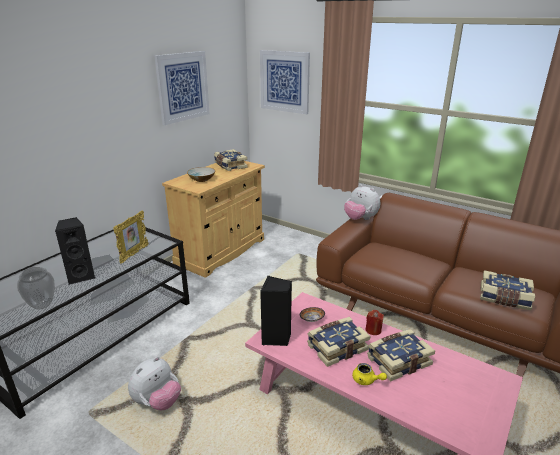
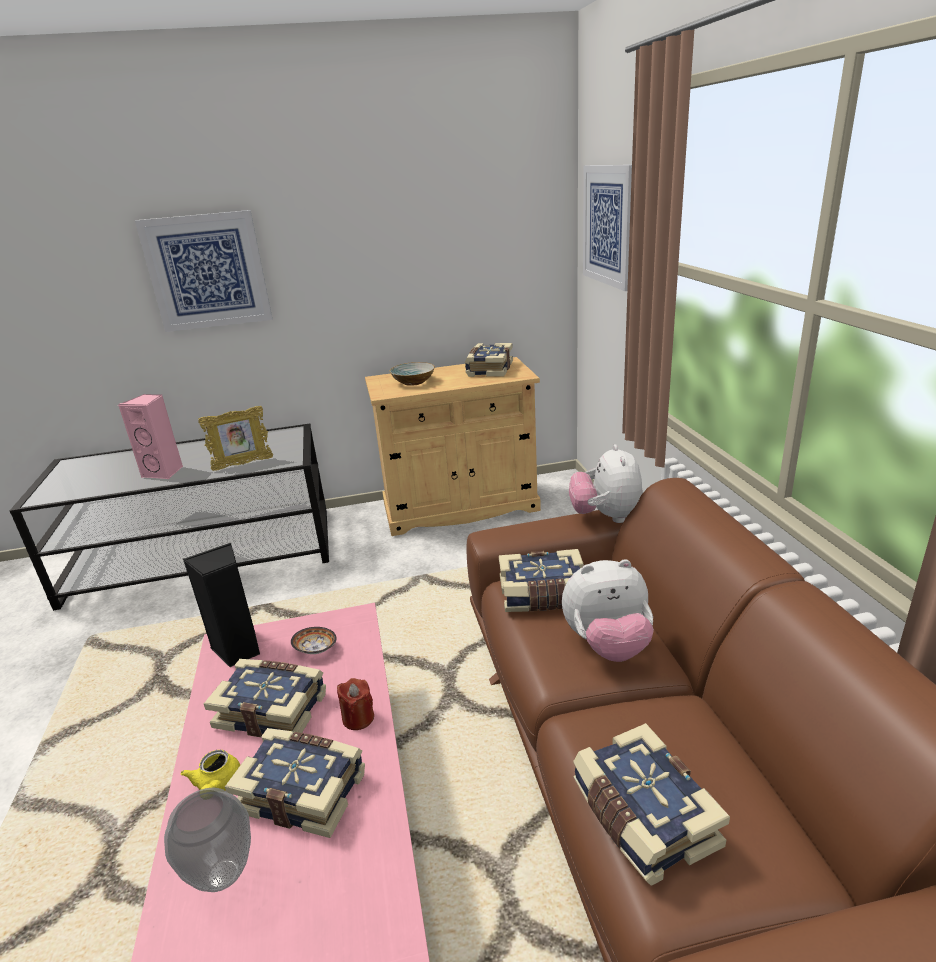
camera: 45 degrees right, 0 degrees up
(41, 306) = (89, 491): vase -> vase (221, 875)
(81, 276) = (164, 472): black speaker -> pink speaker
(157, 402) = (141, 663): plush toy -> plush toy (607, 645)
(183, 87) = (418, 230): picture -> picture (207, 271)
(378, 255) = (543, 595): none -> book

